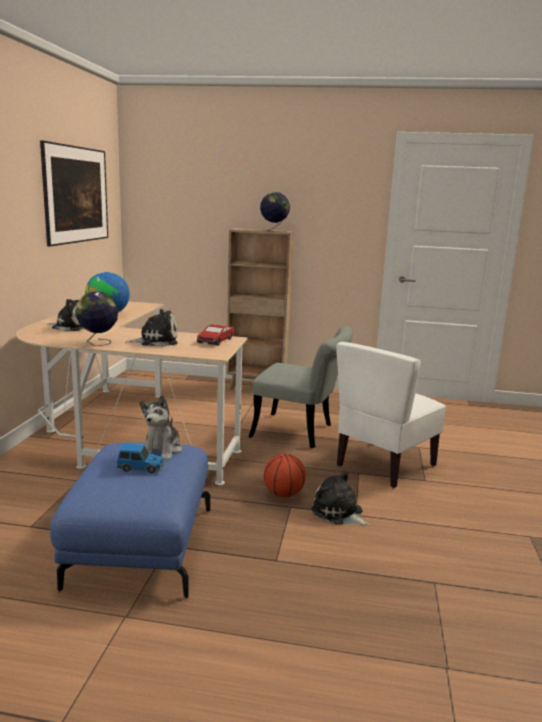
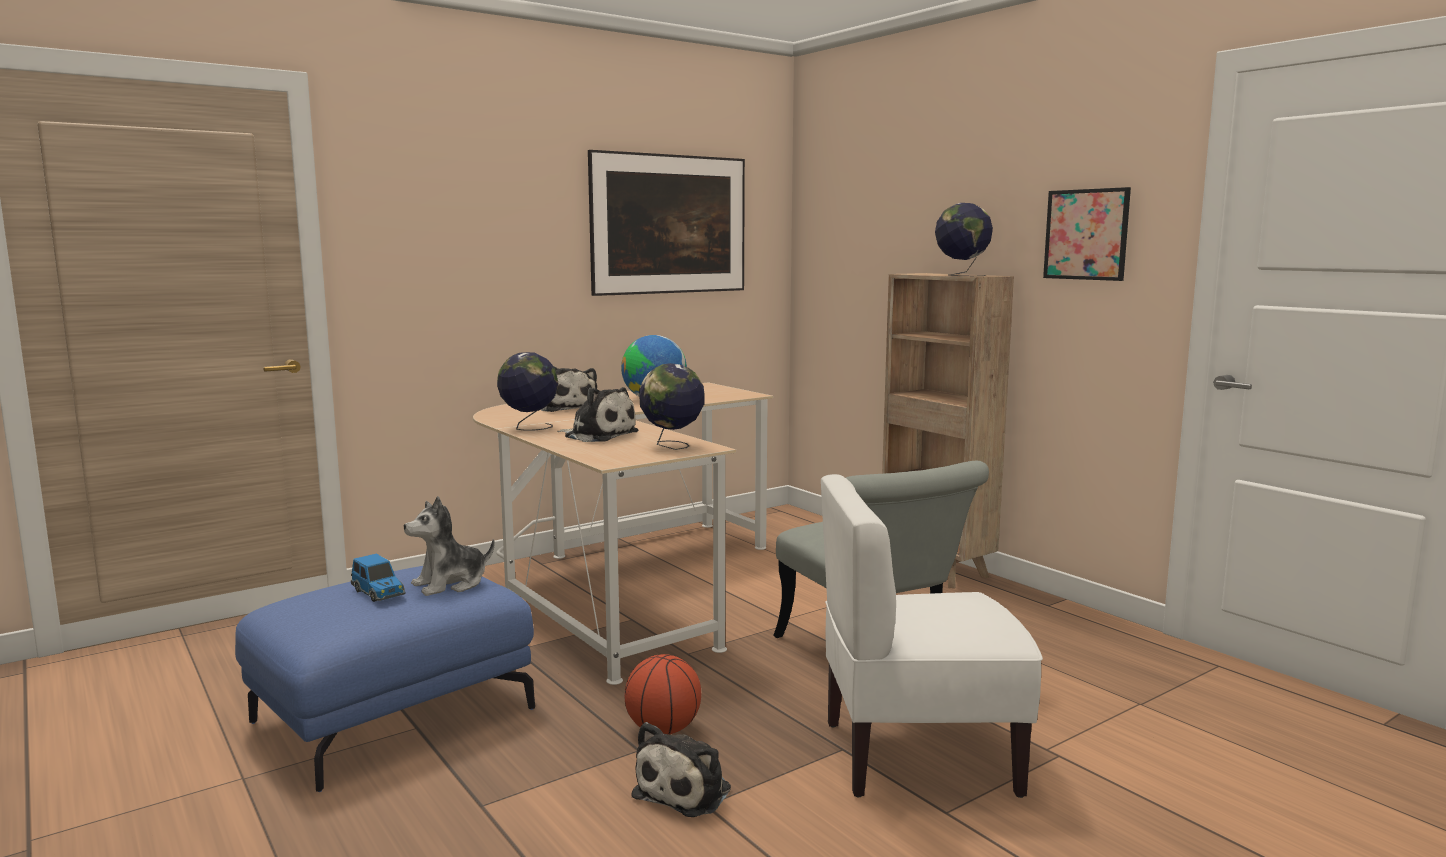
camera: 45 degrees right, 5 degrees down
(215, 341) = (672, 446): toy car -> globe
(332, 211) = (1086, 234): none -> picture
(339, 513) = (686, 790): plush toy -> plush toy turned 150 degrees counterclockwise

